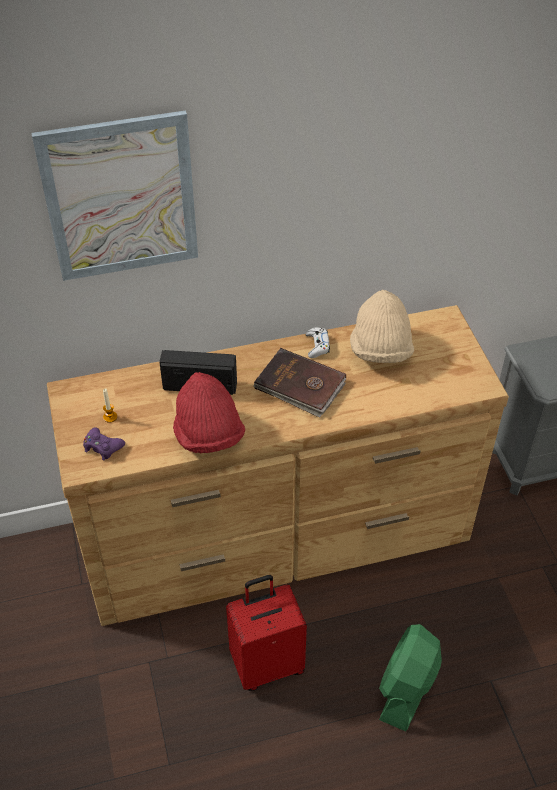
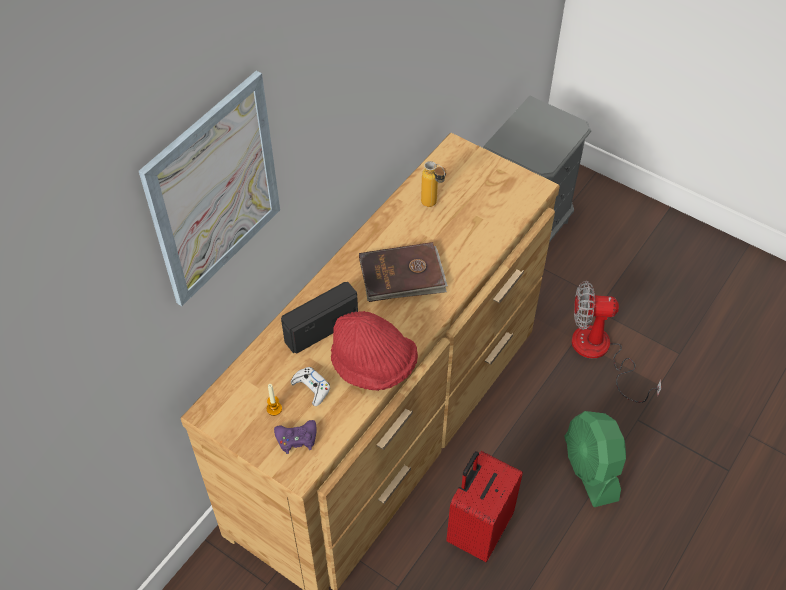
camera: 40 degrees left, 5 degrees up
(317, 346) = (381, 233): white game controller -> white game controller (311, 388)
(380, 350) = (433, 205): beige hat -> bottle
(510, 603) = (600, 353): none -> fan

